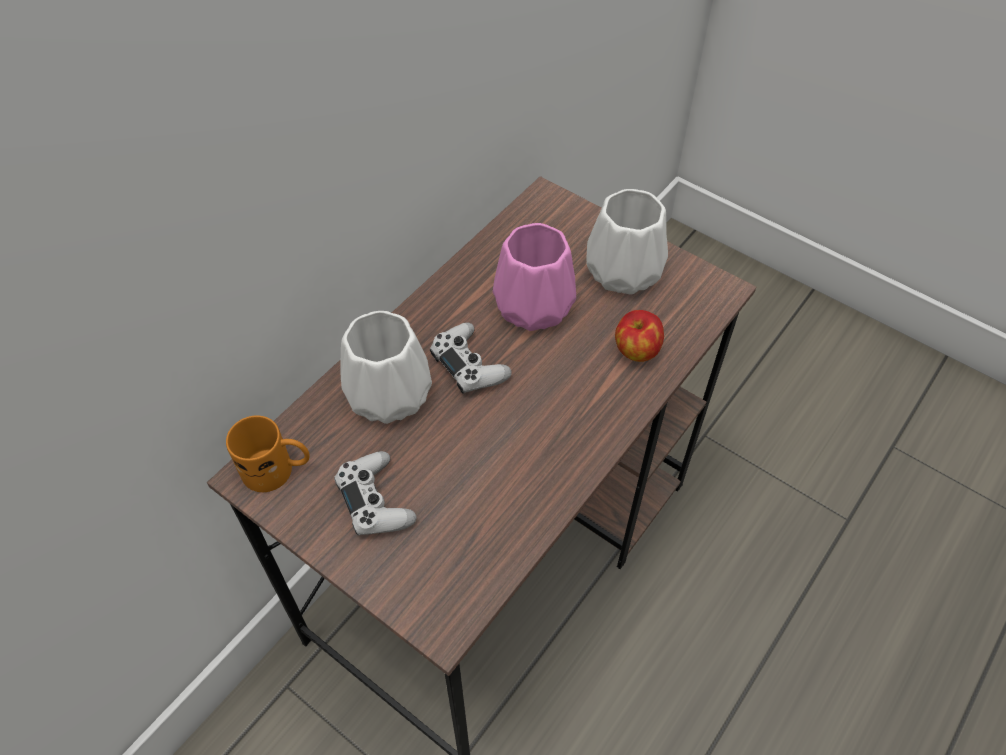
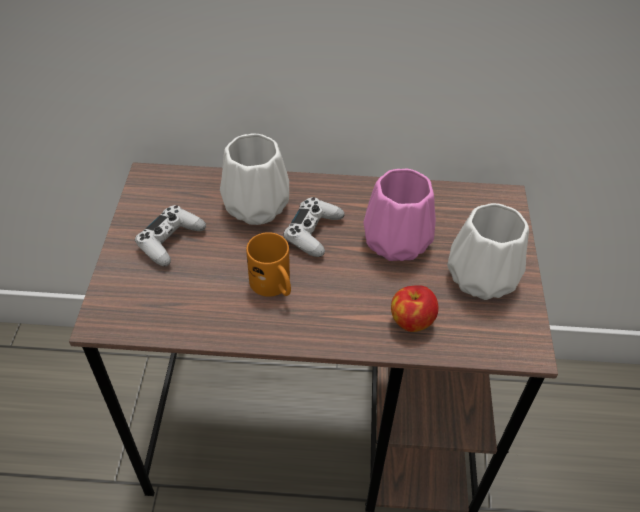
camera: 55 degrees right, 5 degrees down
(278, 469) = (162, 186): orange mug -> orange mug (274, 286)

